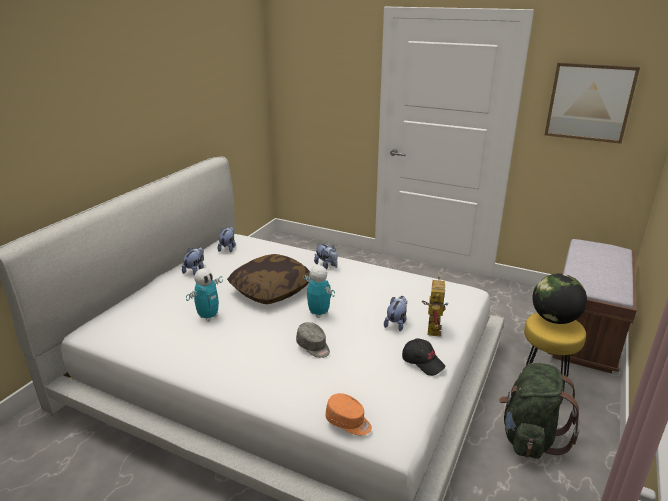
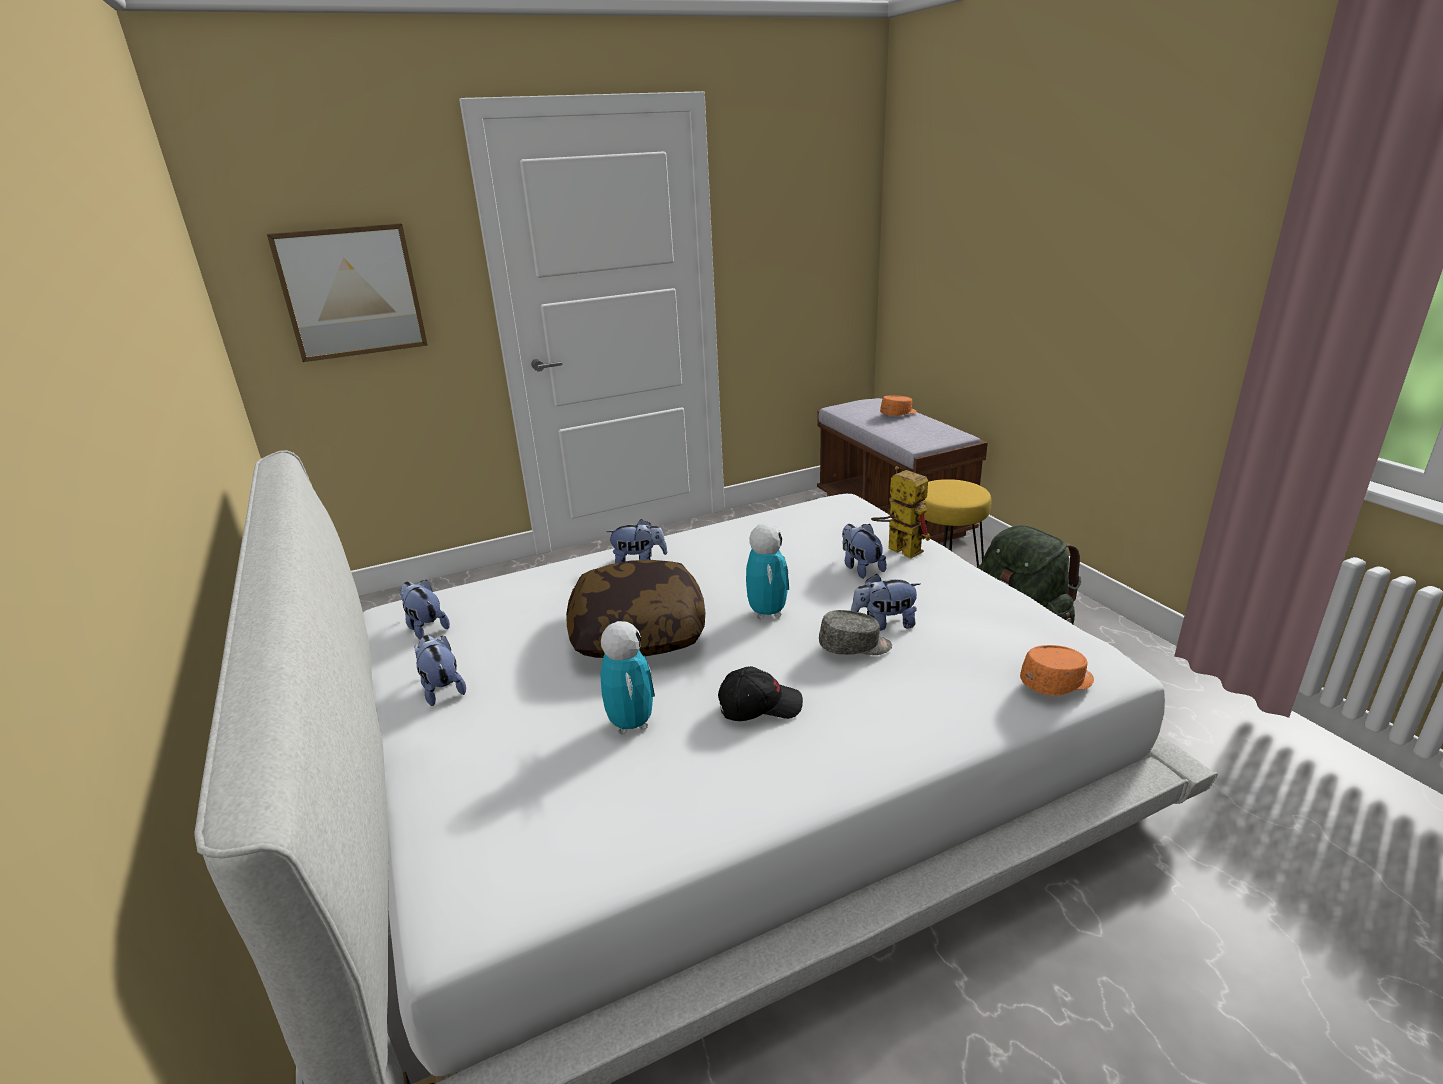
camera: 50 degrees left, 0 degrees up
(318, 313) = (767, 612): toy robot -> toy robot turned 90 degrees clockwise
(345, 348) = (884, 624): none -> plush toy
(423, 362) = (968, 583): black cap -> black cap (759, 706)
(554, 319) = (941, 487): globe -> none
(589, 102) = (794, 219): picture -> picture (351, 292)
(610, 264) = (899, 414): none -> orange cap

